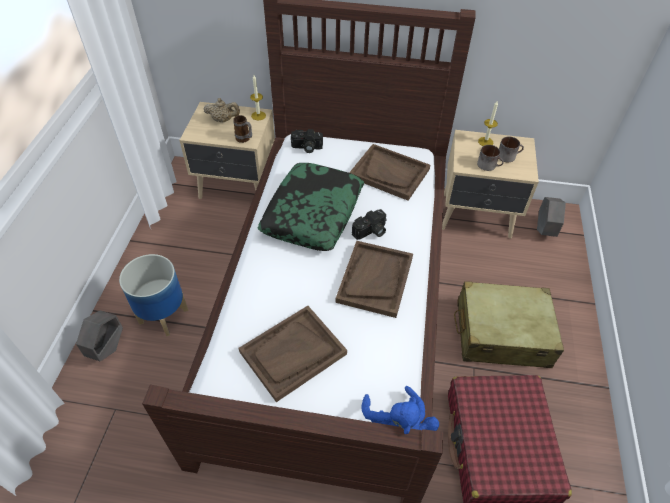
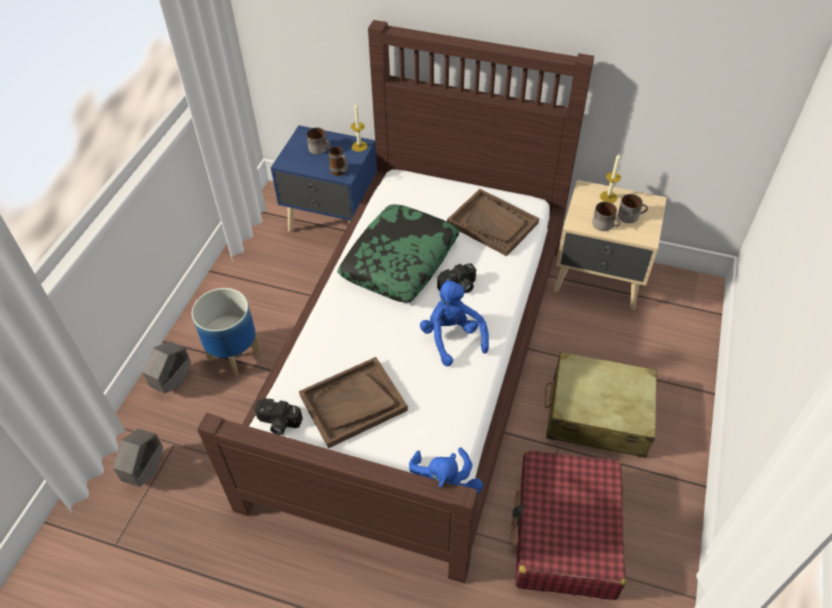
camera: 10 degrees right, 0 degrees up
(223, 120) = (320, 148): beige teapot -> mug
(238, 187) = (333, 222): beige nightstand -> blue nightstand
(306, 148) = (406, 187): camera -> camera (278, 423)
(375, 279) = (452, 337): brown tray -> blue plush toy
(544, 230) = (675, 304): grey planter -> grey planter (146, 471)

